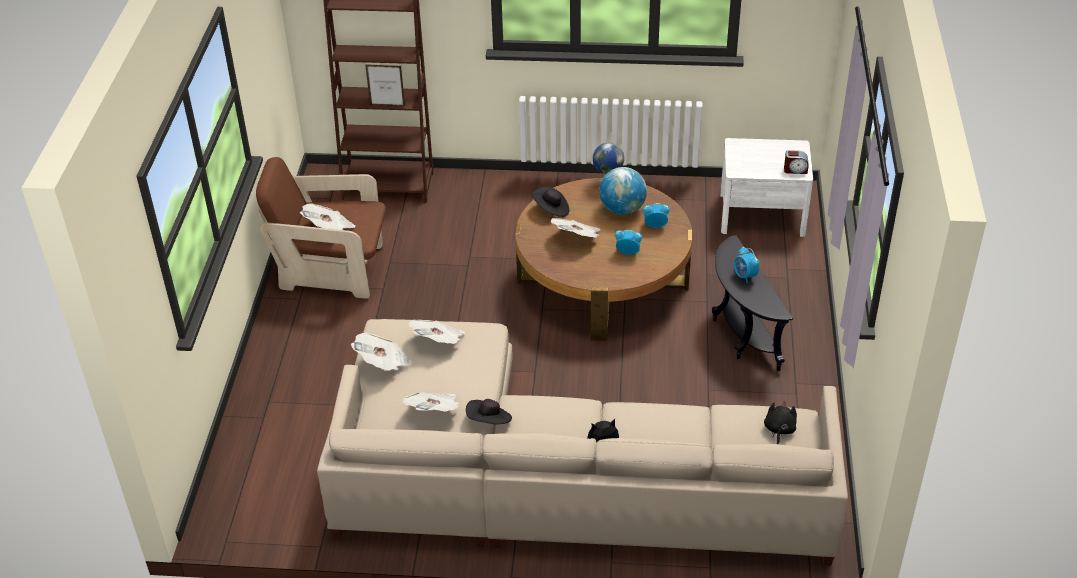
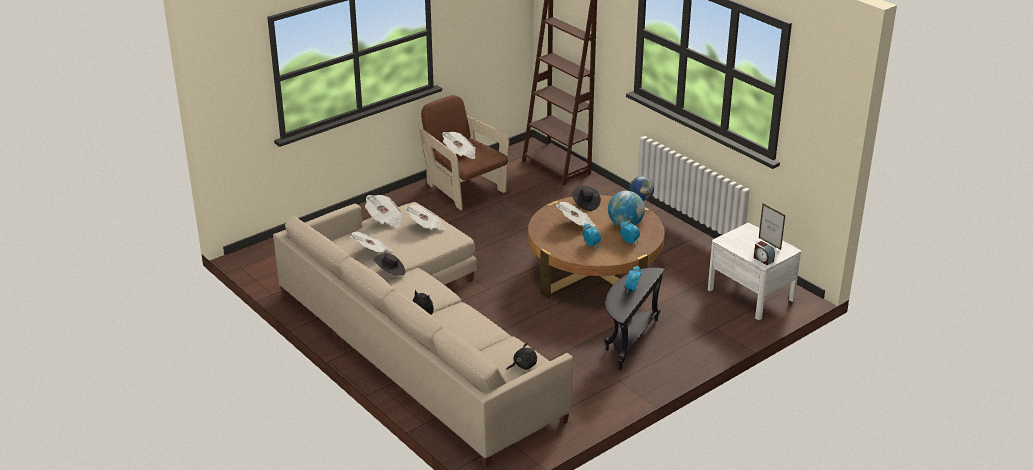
camera: 45 degrees right, 10 degrees down
(387, 105) = (559, 104): picture frame -> picture frame (769, 244)

